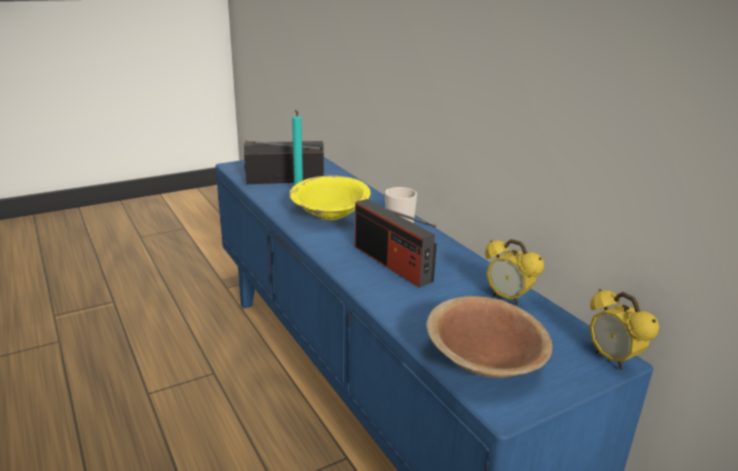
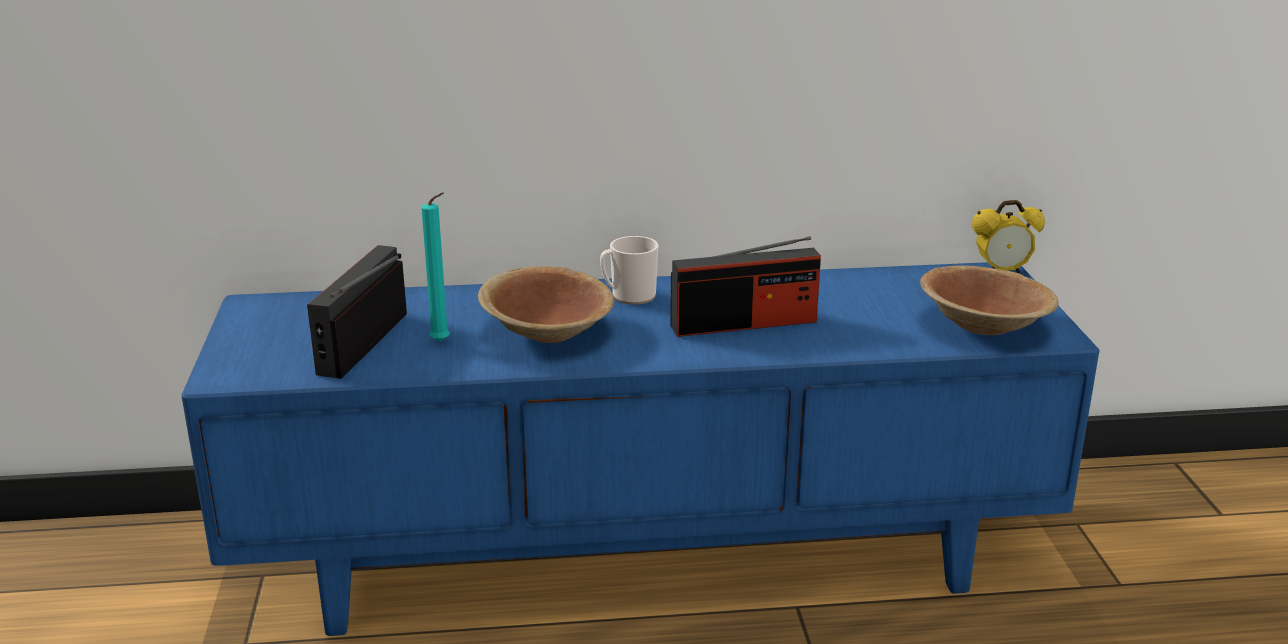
camera: 65 degrees left, 0 degrees up
(330, 213) = (547, 332): yellow bowl -> brown bowl
(507, 298) = (869, 284): alarm clock -> none

